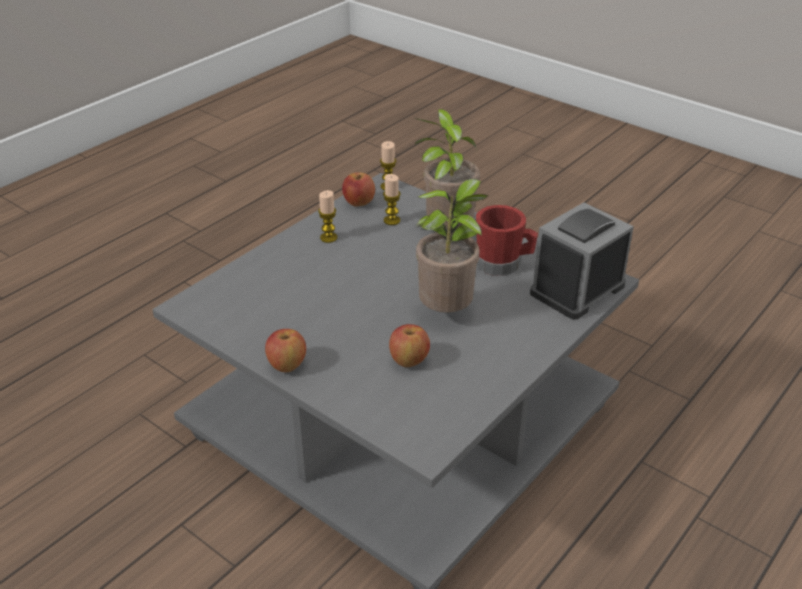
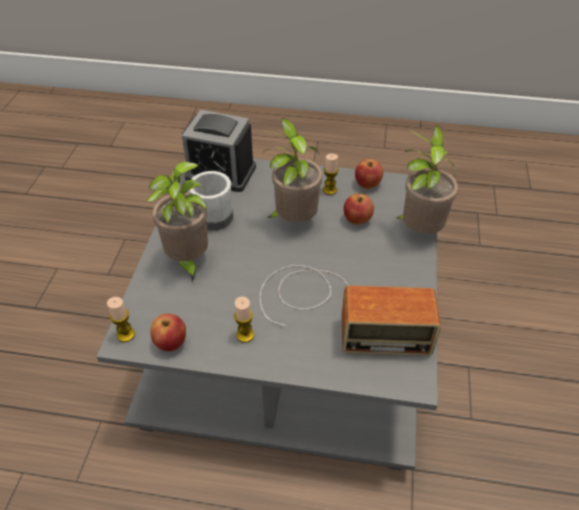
camera: 120 degrees left, 10 degrees up
(287, 365) = (416, 276): apple -> apple (367, 184)
(300, 295) = (338, 310): none -> radio
(348, 403) = (418, 230): none -> potted plant
(391, 220) = (189, 304): candle -> candle (329, 190)
(503, 264) = (213, 214): red mug -> white mug

